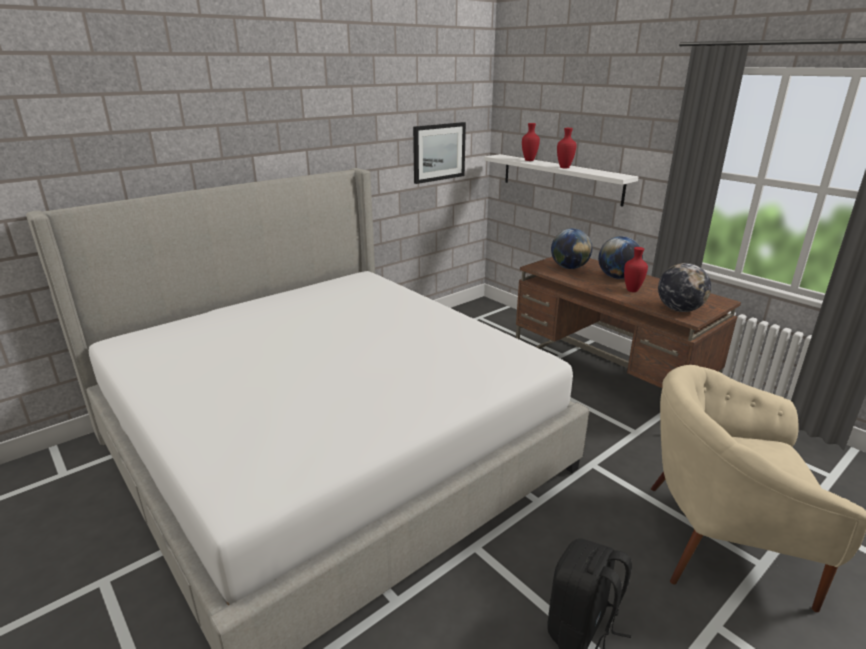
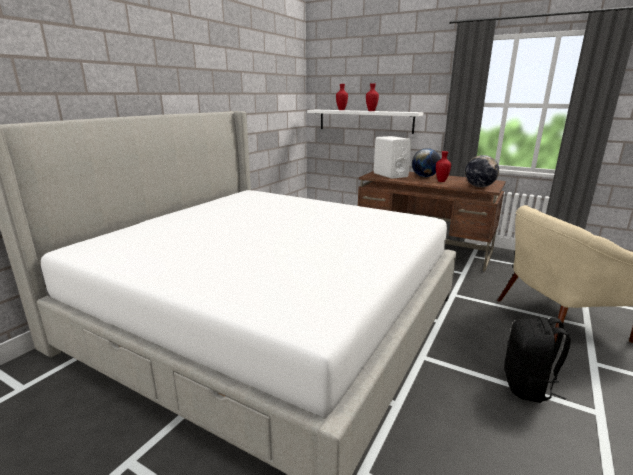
camera: 20 degrees left, 5 degrees down
(439, 152) = (279, 105): picture -> none
(569, 267) = (390, 175): globe -> white speaker

